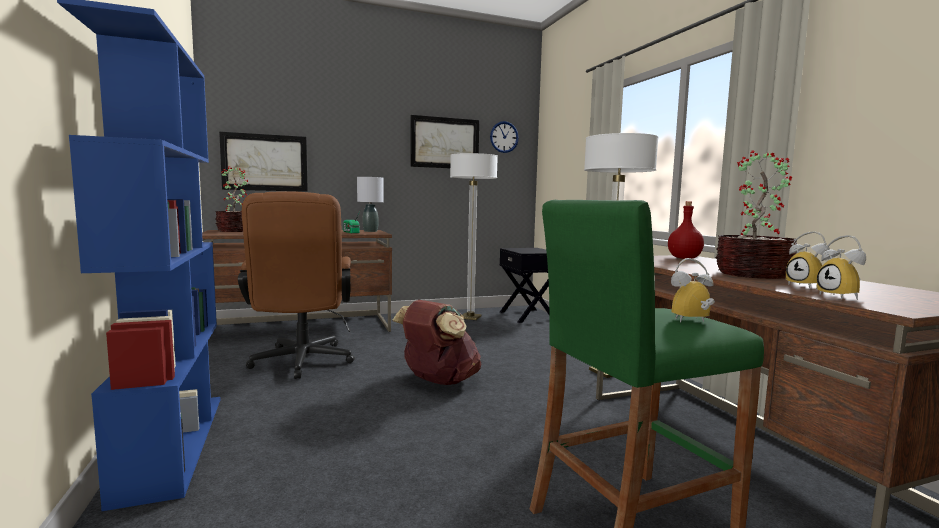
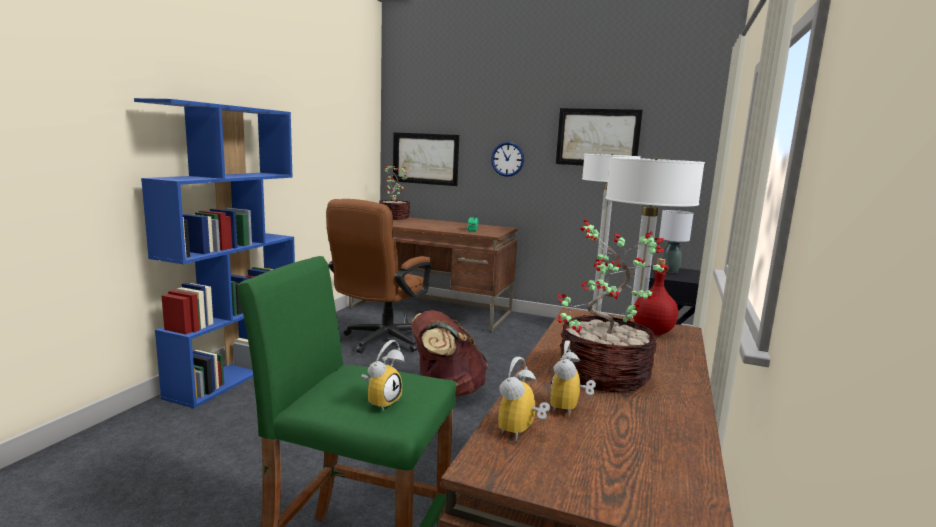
camera: 40 degrees right, 5 degrees up
(370, 231) = (496, 230): grey table lamp -> grey table lamp (669, 271)
(504, 137) = (677, 128): wall clock -> wall clock (507, 159)
(692, 321) = (381, 401): alarm clock -> alarm clock turned 90 degrees clockwise

